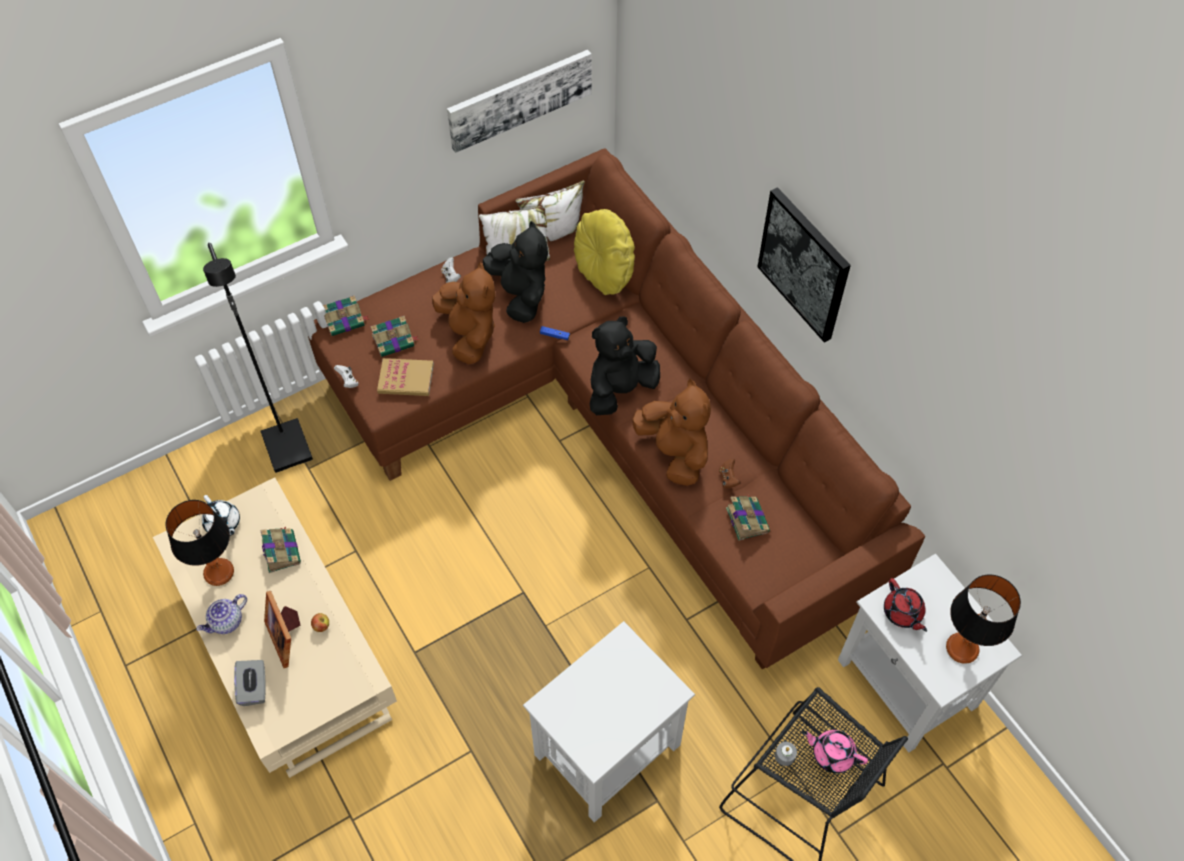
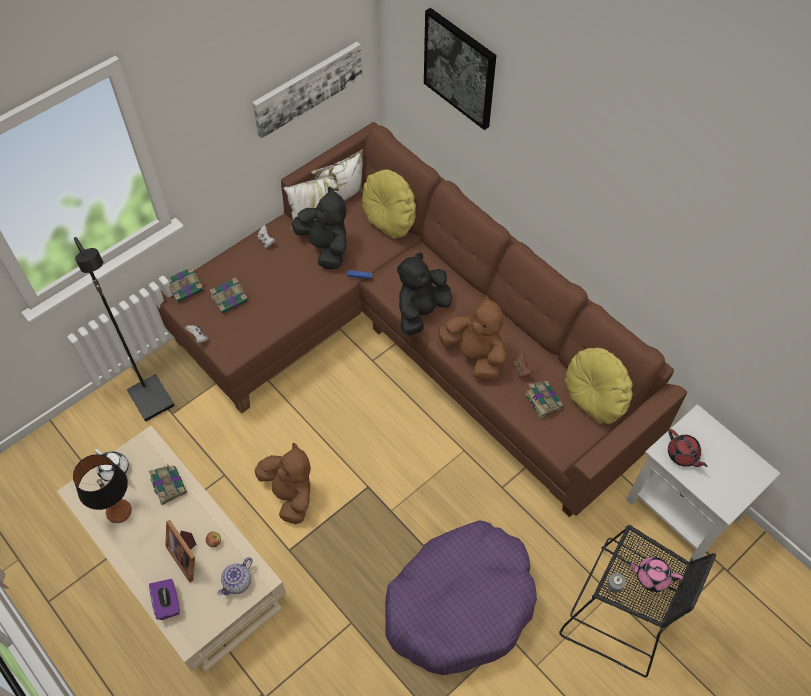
camera: 10 degrees left, 0 degrees up
(227, 622) = (133, 552): teapot -> teapot (237, 582)
(254, 688) = (168, 603): grey tissue box -> purple tissue box
(406, 379) = (246, 328): book -> none
(469, 334) = (290, 285): brown plush toy -> brown plush toy (290, 494)
(606, 751) = (460, 603): white side table -> purple dog bed
(804, 264) = (564, 189): picture -> picture (460, 68)
(808, 531) = (593, 401): none -> yellow pillow
(962, 648) = (734, 475): table lamp -> none

